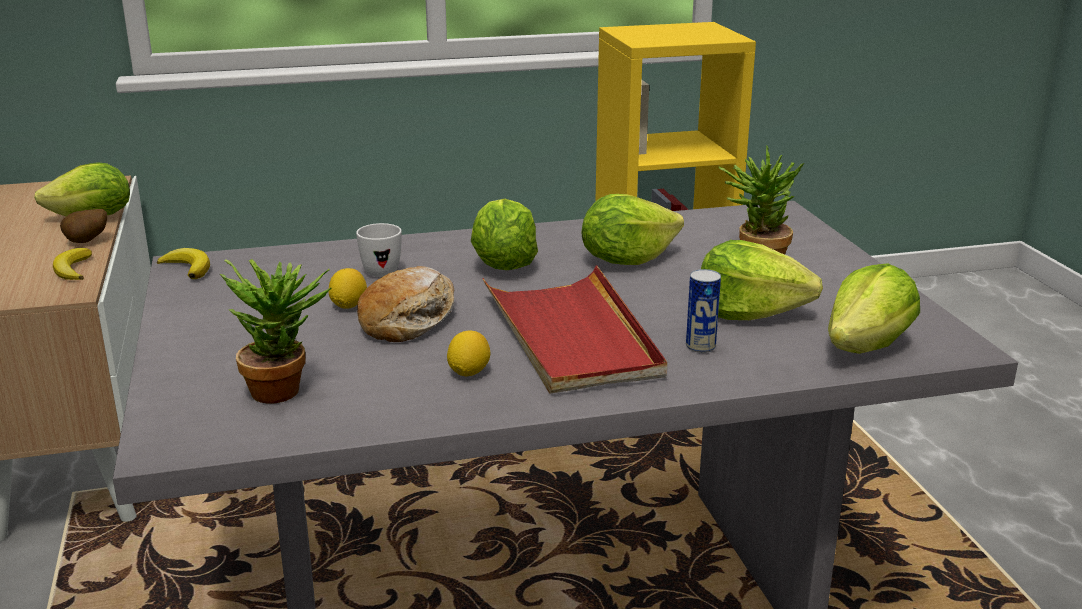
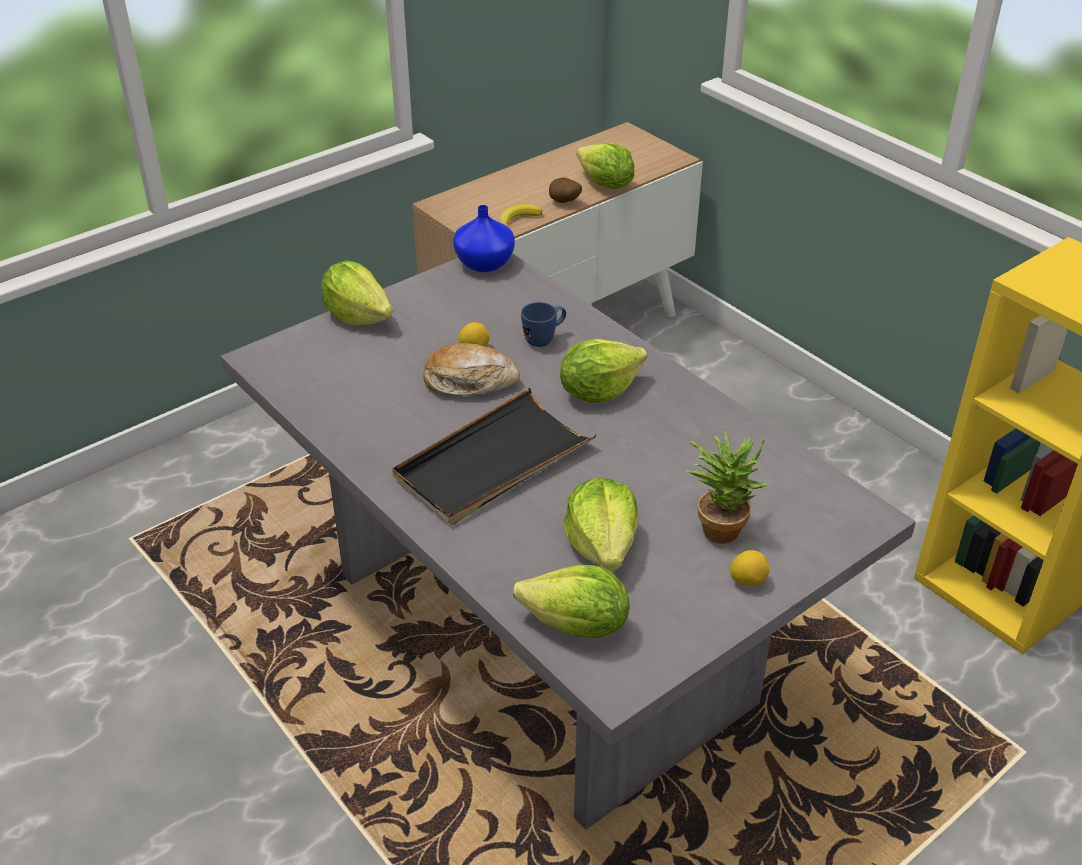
camera: 65 degrees right, 15 degrees up
(188, 268) = (485, 263): banana -> blue vase
(285, 389) = (342, 371): potted plant -> none
(381, 269) = (544, 339): white mug -> blue mug
(468, 372) = (407, 434): lemon -> lemon (748, 580)
(572, 336) = (493, 462): red tray -> black tray
(626, 260) = (659, 451): lettuce -> lettuce (358, 316)
(700, 346) = (516, 531): can -> none

